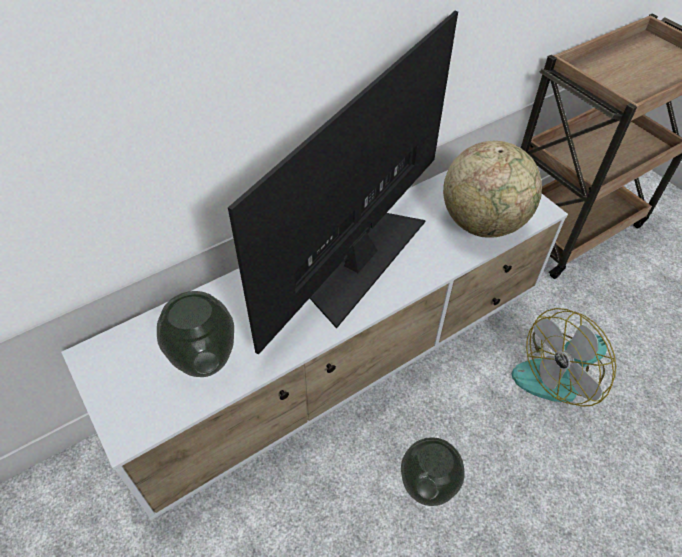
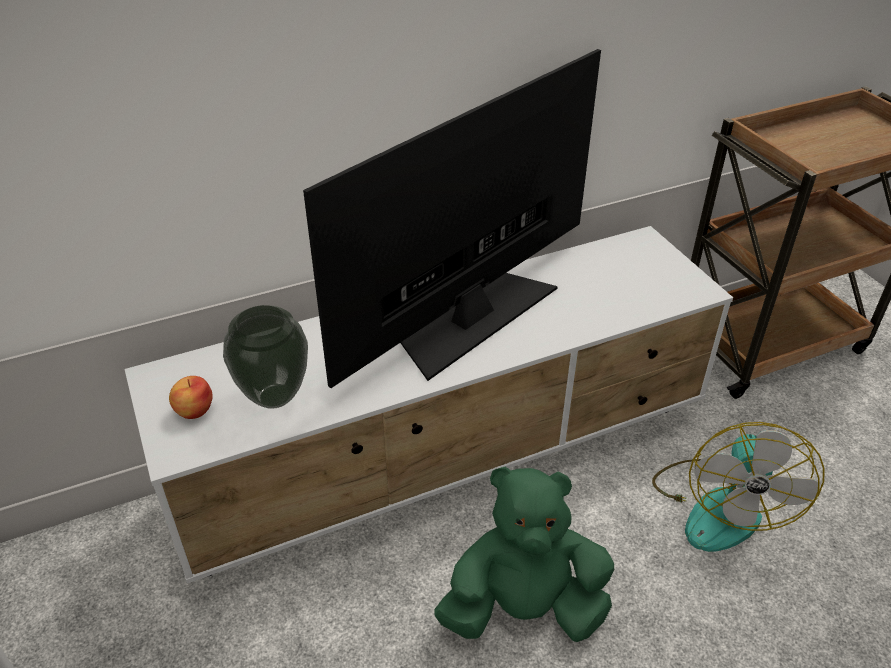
camera: 10 degrees right, 10 degrees down
(136, 387) = (194, 410): none -> apple
(427, 487) = (524, 608): vase -> green plush toy
(483, 223) = (626, 296): globe -> none
(559, 374) = (720, 505): fan -> fan turned 60 degrees counterclockwise

